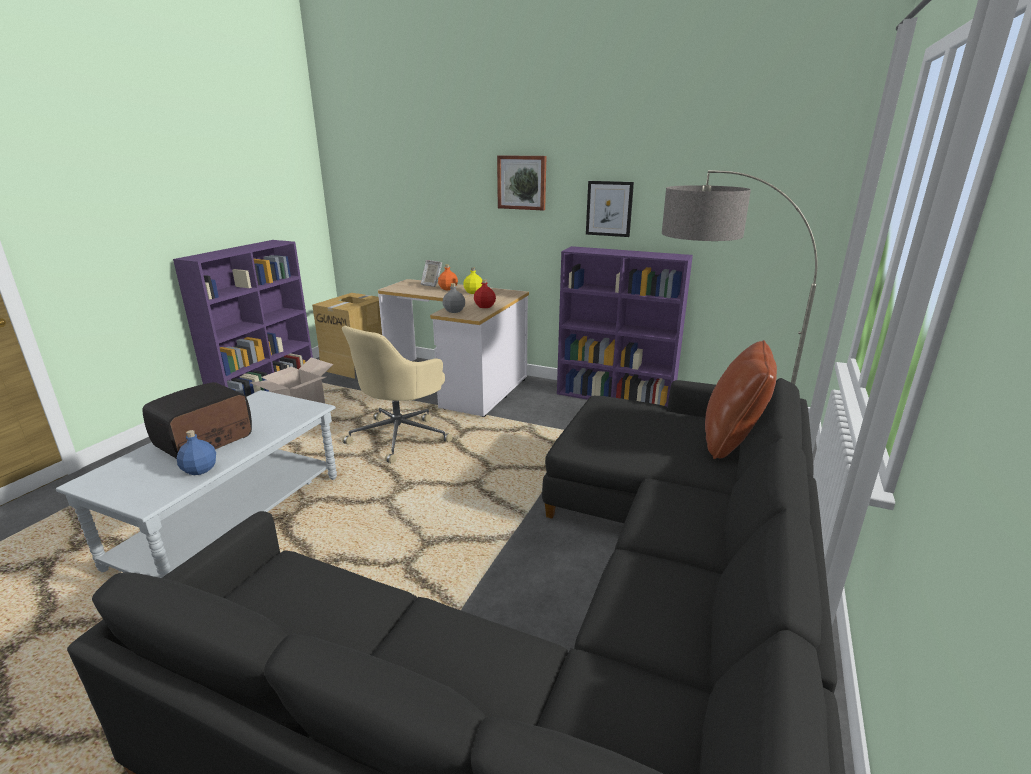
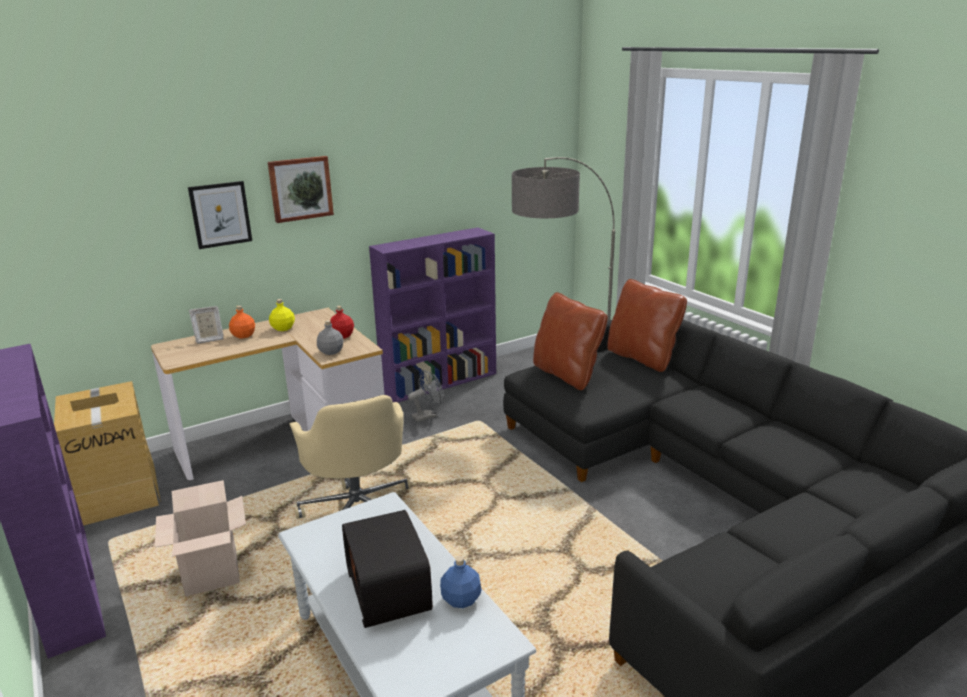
camera: 55 degrees left, 0 degrees up
(557, 412) = (427, 416): none -> grey fan
(609, 208) = (398, 200): picture -> picture (220, 214)
(628, 416) = (567, 374): none -> brown pillow

